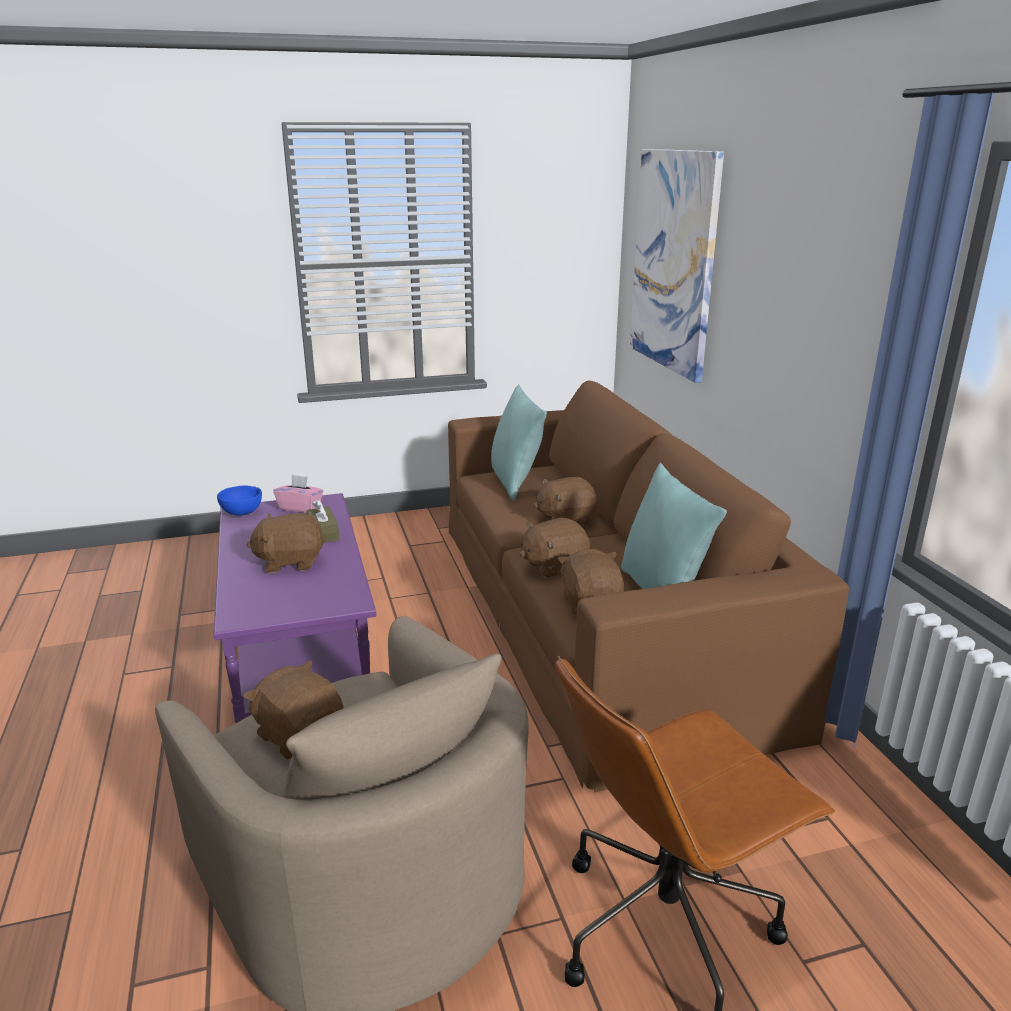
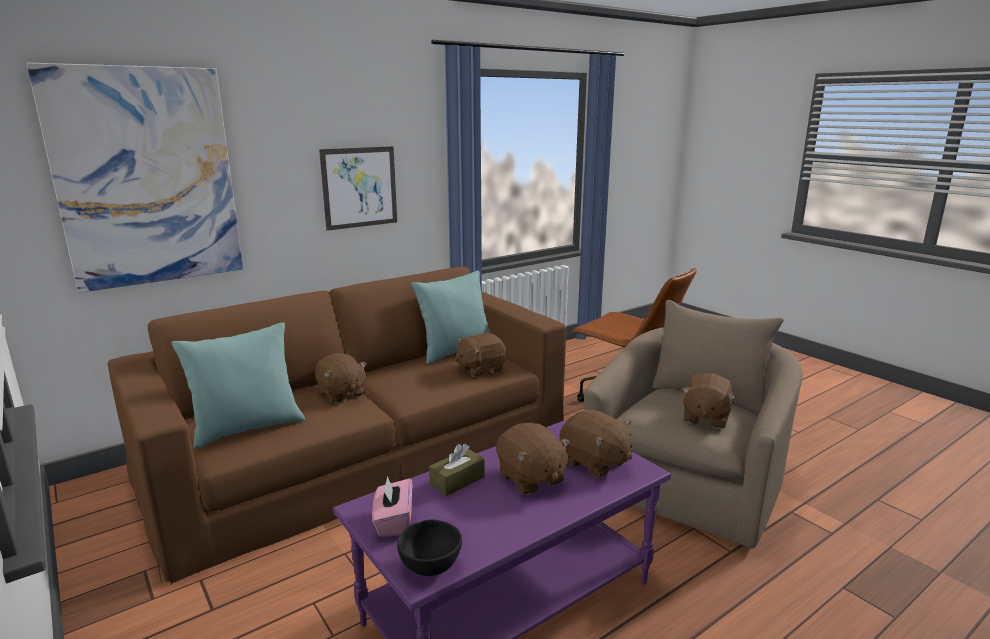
camera: 110 degrees left, 5 degrees down
(242, 513) = (430, 565): blue bowl -> black bowl
(554, 566) = (433, 387): brown plush toy -> brown plush toy (594, 463)
(803, 334) = (359, 187): none -> picture

